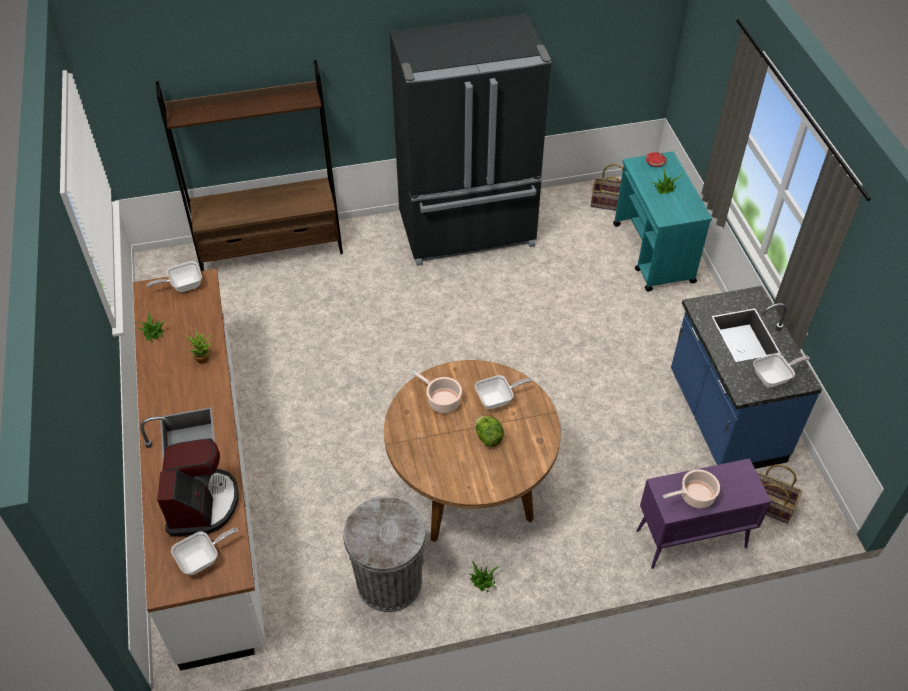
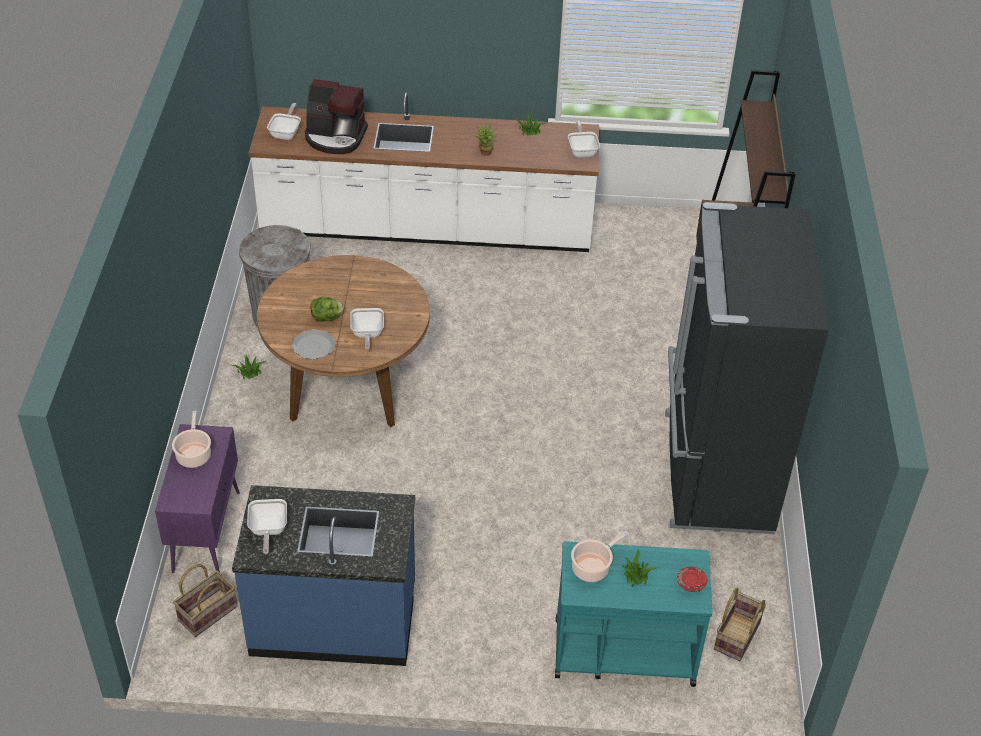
camera: 105 degrees right, 5 degrees down
(203, 559) = (286, 133): frying pan -> frying pan turned 150 degrees counterclockwise
(442, 401) = (384, 298): cooking pot -> cooking pot (592, 568)
(530, 435) = (314, 346): none -> plate

